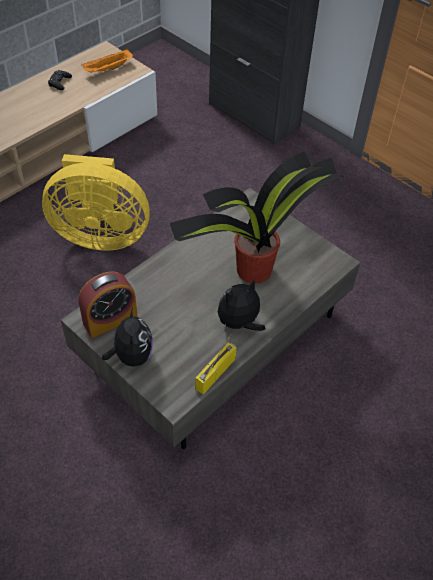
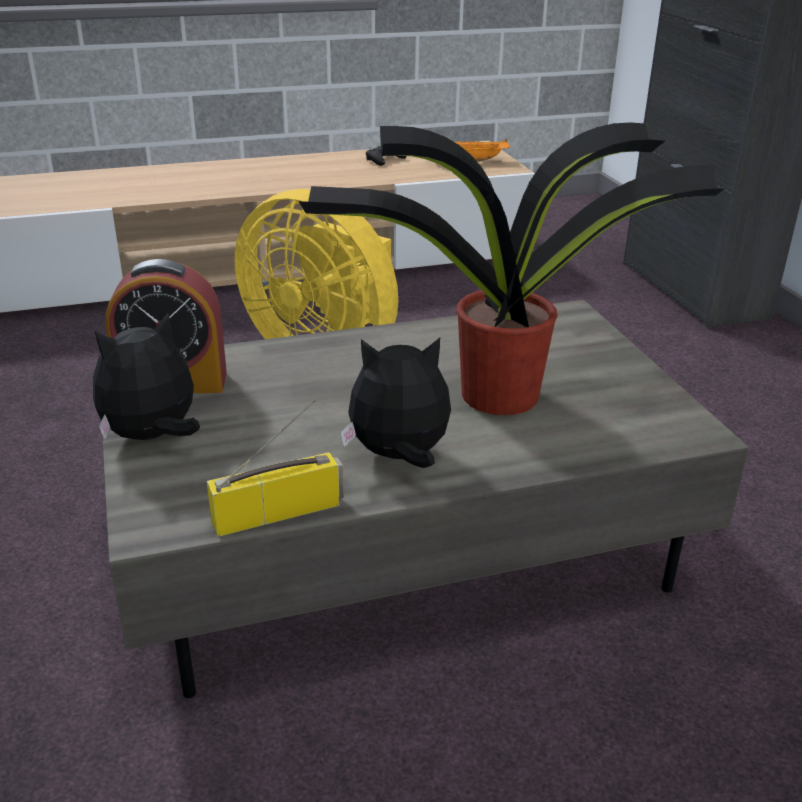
camera: 30 degrees right, 20 degrees down
(132, 356) = (153, 437): plush toy -> plush toy turned 150 degrees counterclockwise

